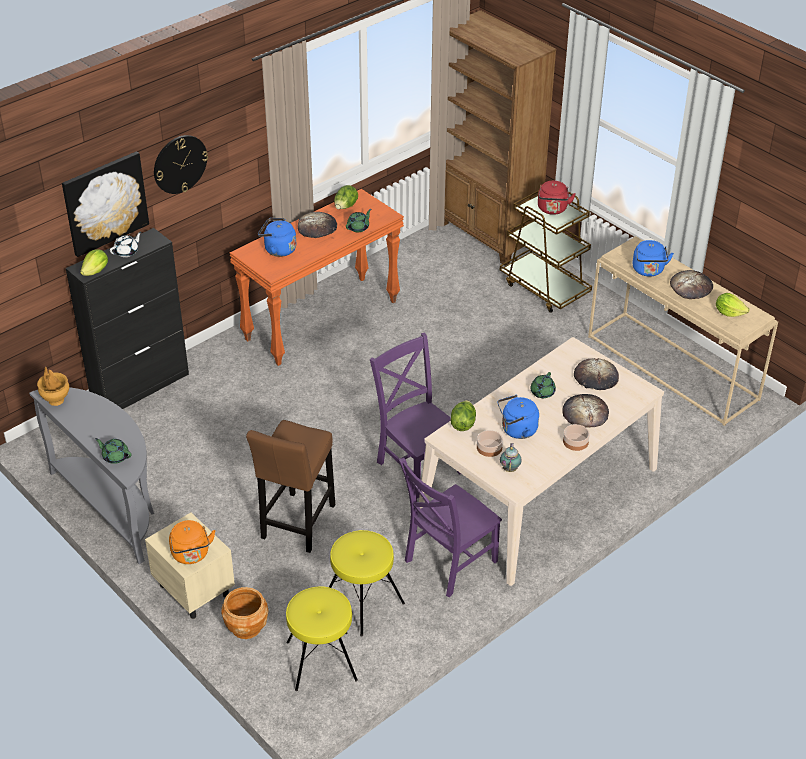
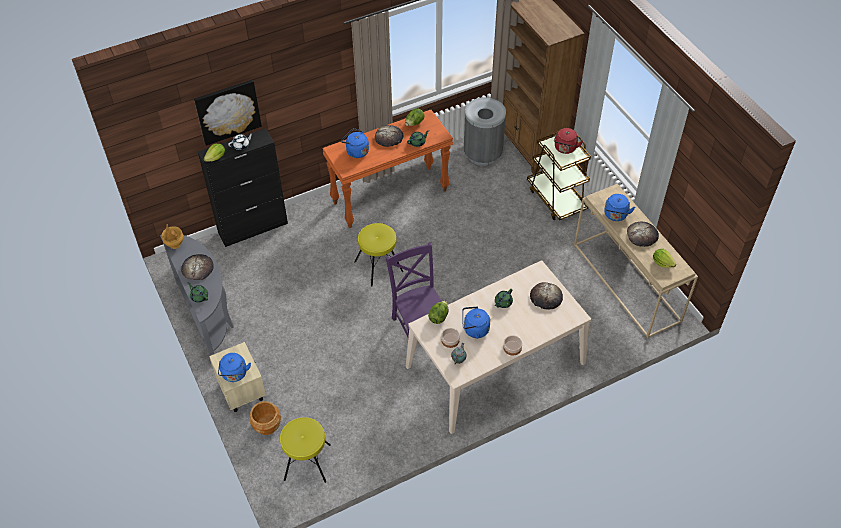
camera: 15 degrees right, 10 degrees up
(180, 164) = (287, 88): wall clock -> none
(191, 555) = (234, 375): orange kettle -> blue kettle
(297, 525) = (323, 356): brown stool -> none
(363, 603) = (348, 425): yellow stool -> yellow stool (379, 266)
(429, 253) = (483, 154): none -> grey trash can
(448, 563) = (414, 406): purple chair -> none
(585, 413) = (527, 325): bread -> bread (197, 268)

